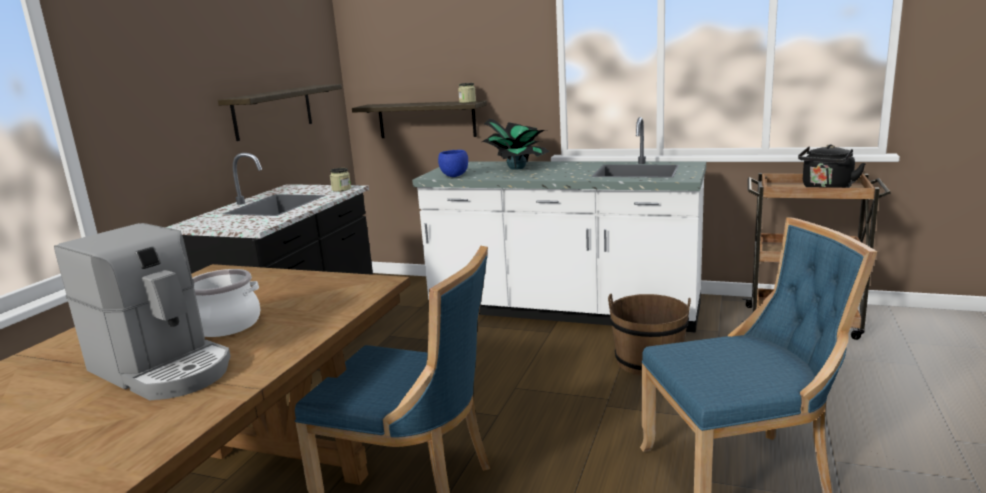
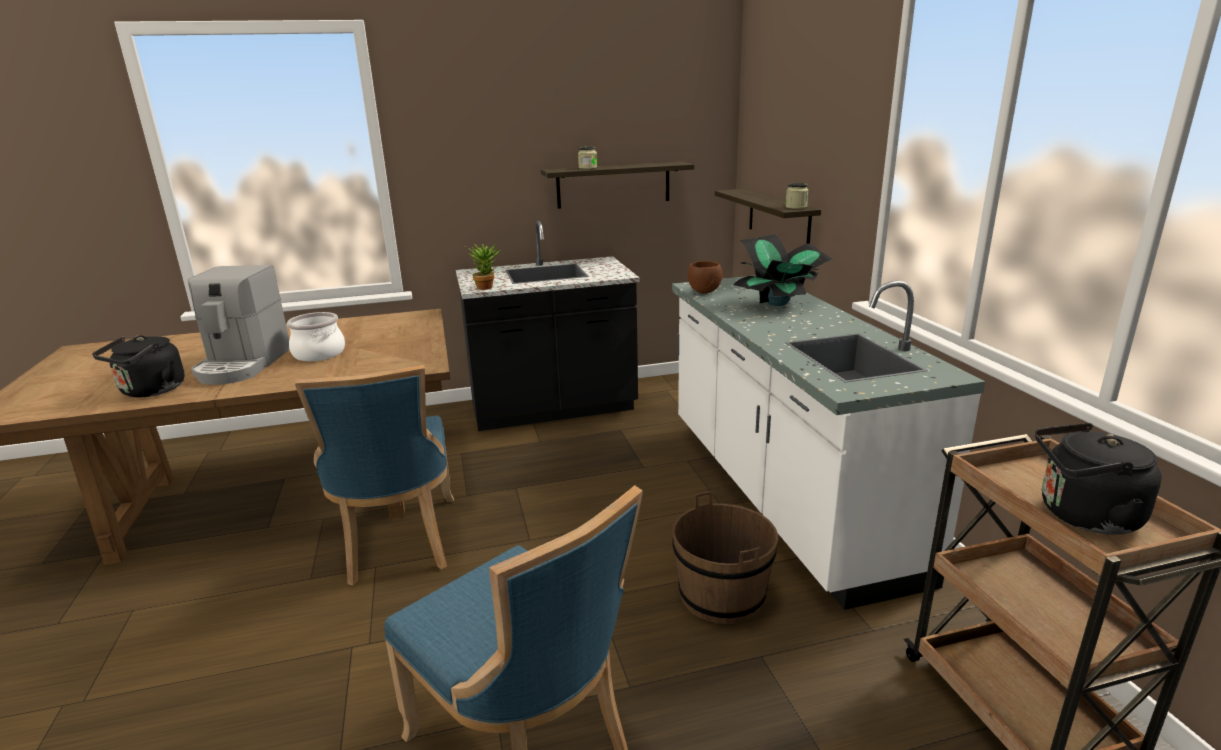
camera: 55 degrees right, 5 degrees up
(133, 434) = (150, 391): none -> black kettle
(262, 223) = (487, 287): none -> potted plant
(341, 189) = (613, 274): jar -> jar (587, 168)
(454, 176) = (704, 292): blue bowl -> brown bowl

